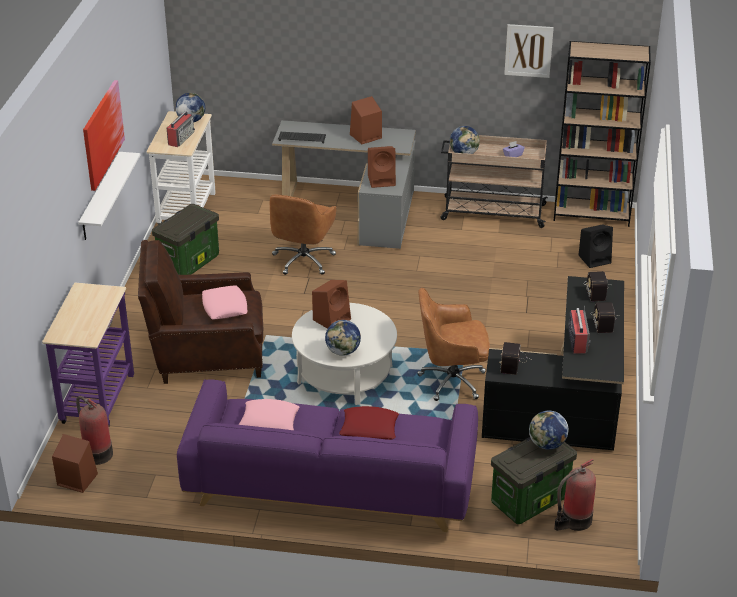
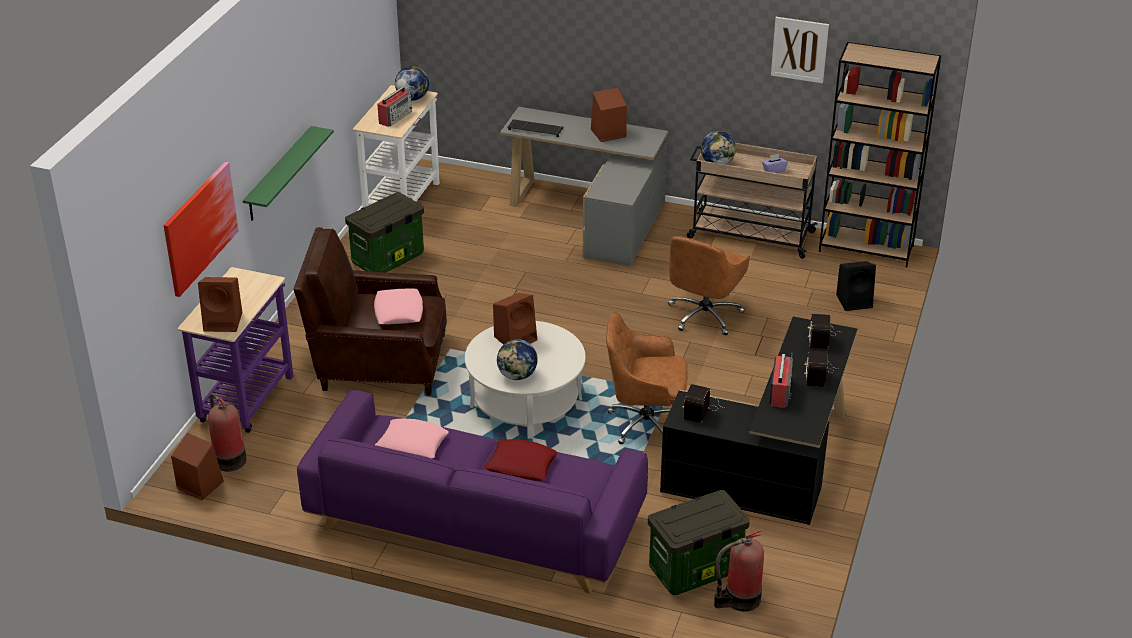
camera: 10 degrees right, 0 degrees up
(100, 197) = (279, 174): white shelf -> green shelf
(102, 134) = (286, 105): picture -> picture (199, 227)
(303, 260) = (516, 268): brown office chair -> brown office chair (704, 315)
(382, 180) = (615, 185): brown speaker -> brown speaker (224, 321)
(547, 444) = (717, 507): globe -> none

